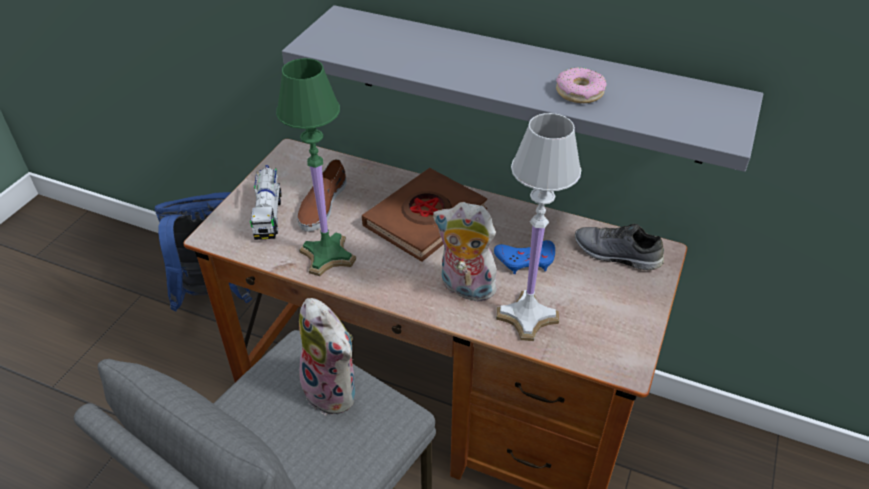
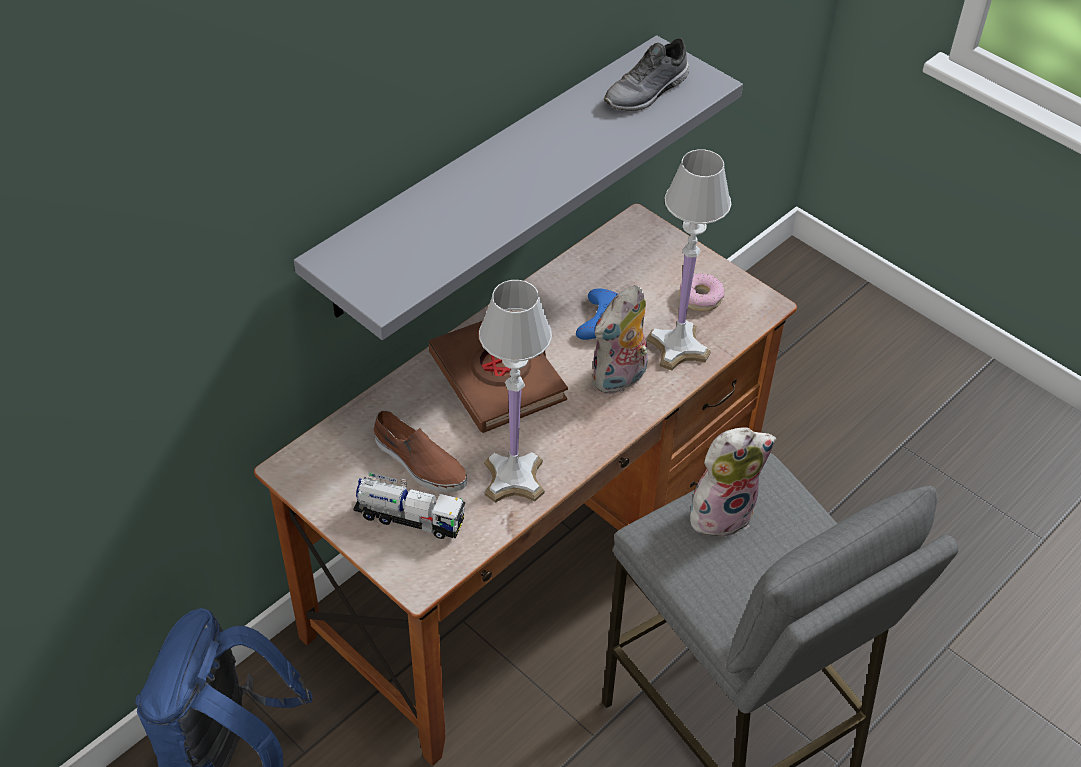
camera: 70 degrees left, 5 degrees up
(327, 256) = (514, 479): green table lamp -> white table lamp
(579, 92) = (599, 137): donut -> donut (700, 297)
(616, 255) = (626, 254): grey shoe -> grey shoe (647, 92)

